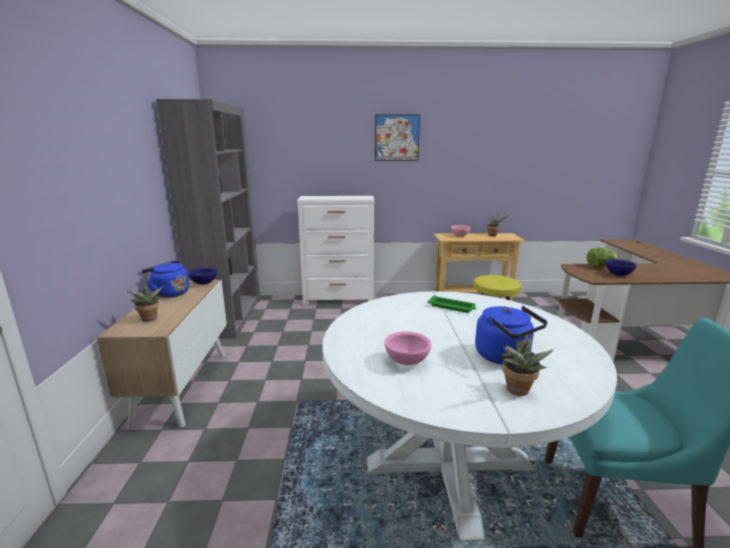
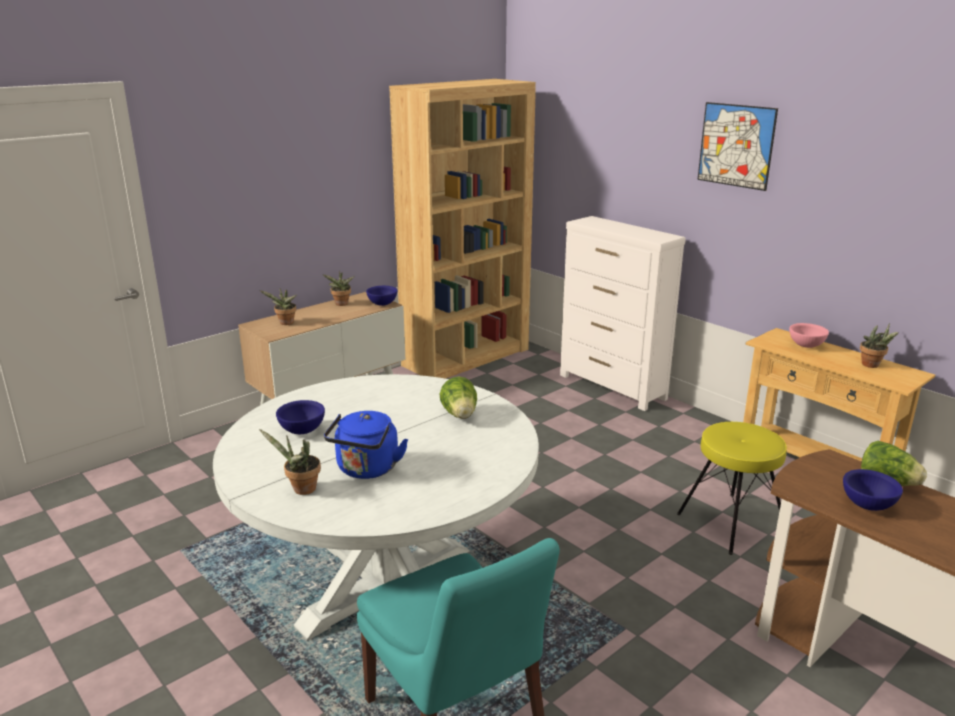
camera: 50 degrees right, 5 degrees up
(169, 293) = (341, 304): blue kettle -> potted plant
(230, 316) = (466, 357): grey bookcase -> brown bookcase
(406, 361) = (301, 431): pink bowl -> blue bowl
(452, 307) = (460, 415): green tray -> lettuce

